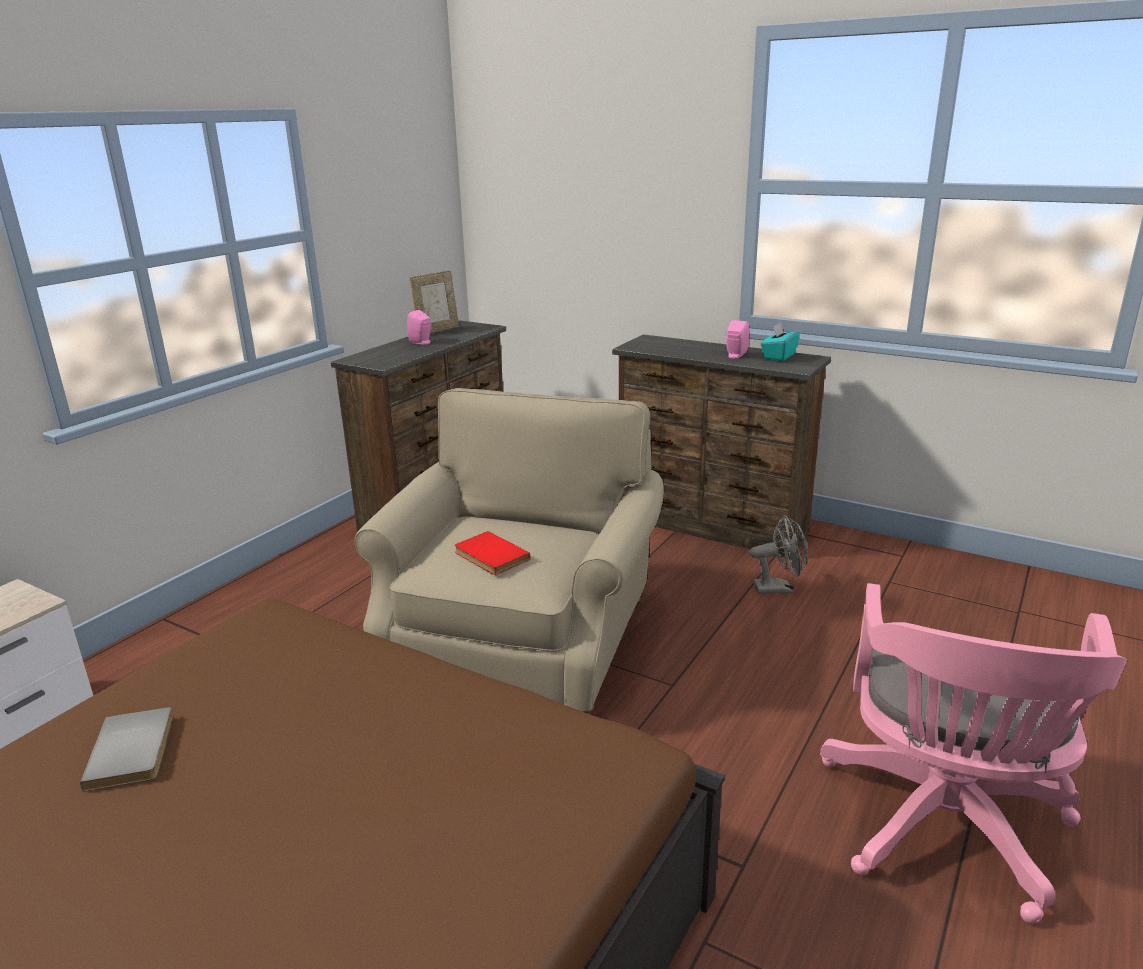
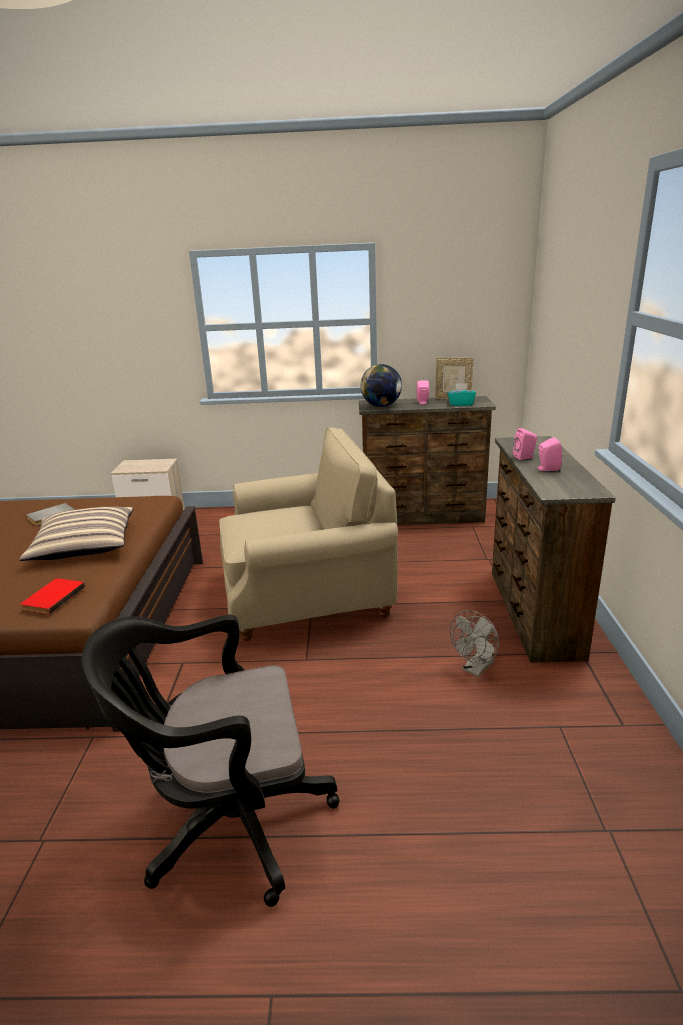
camera: 60 degrees right, 0 degrees up
(362, 721) = (84, 545): none -> pillow
(387, 358) = (381, 406): none -> globe
(489, 556) = (258, 524): red book -> red book (52, 598)
(691, 354) = (525, 457): none -> pink speaker
(778, 356) = (575, 481): turquoise tissue box -> turquoise tissue box (460, 404)
(779, 588) = (475, 669): grey fan -> grey fan turned 75 degrees clockwise
(943, 829) = (228, 822): pink office chair -> black office chair

